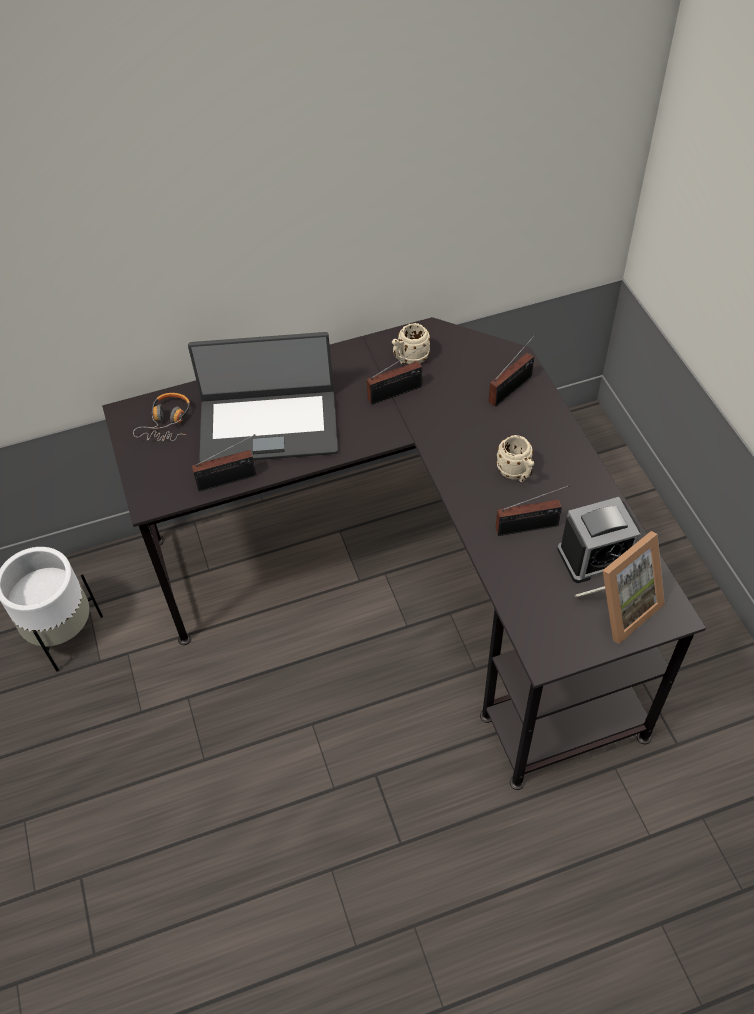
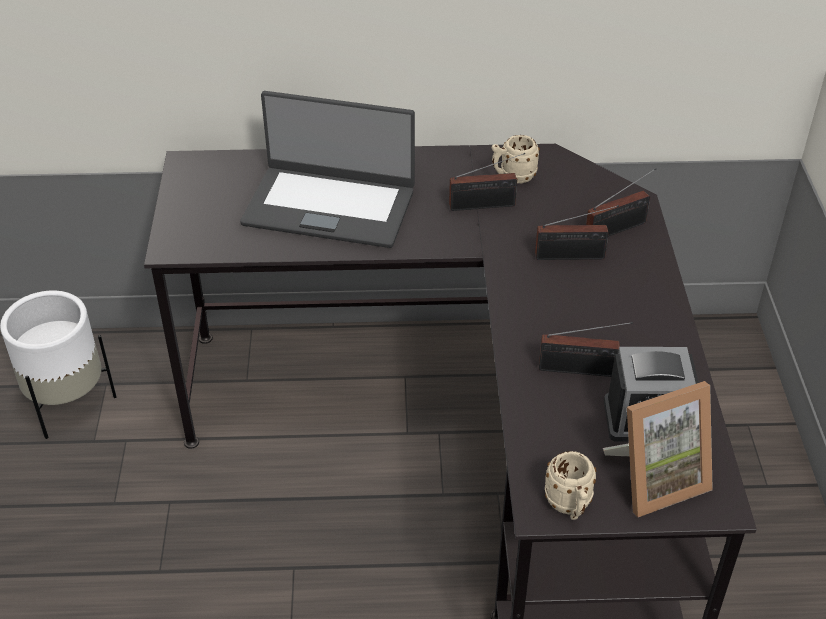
camera: 15 degrees right, 10 degrees down
(167, 423) = (225, 180): headphones -> none
(230, 479) = (265, 247): radio -> radio (574, 256)
(516, 474) = (587, 313): beige mug -> beige mug (569, 506)

